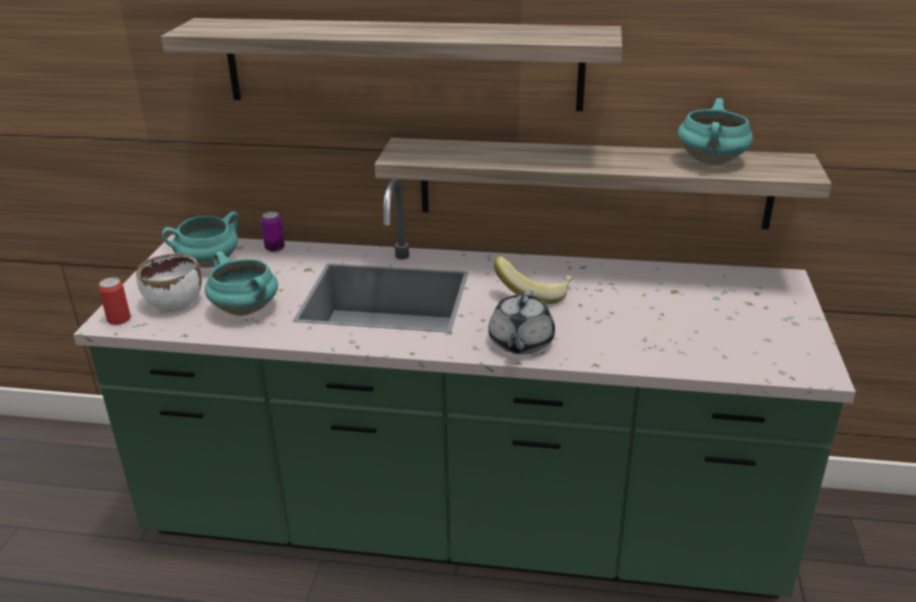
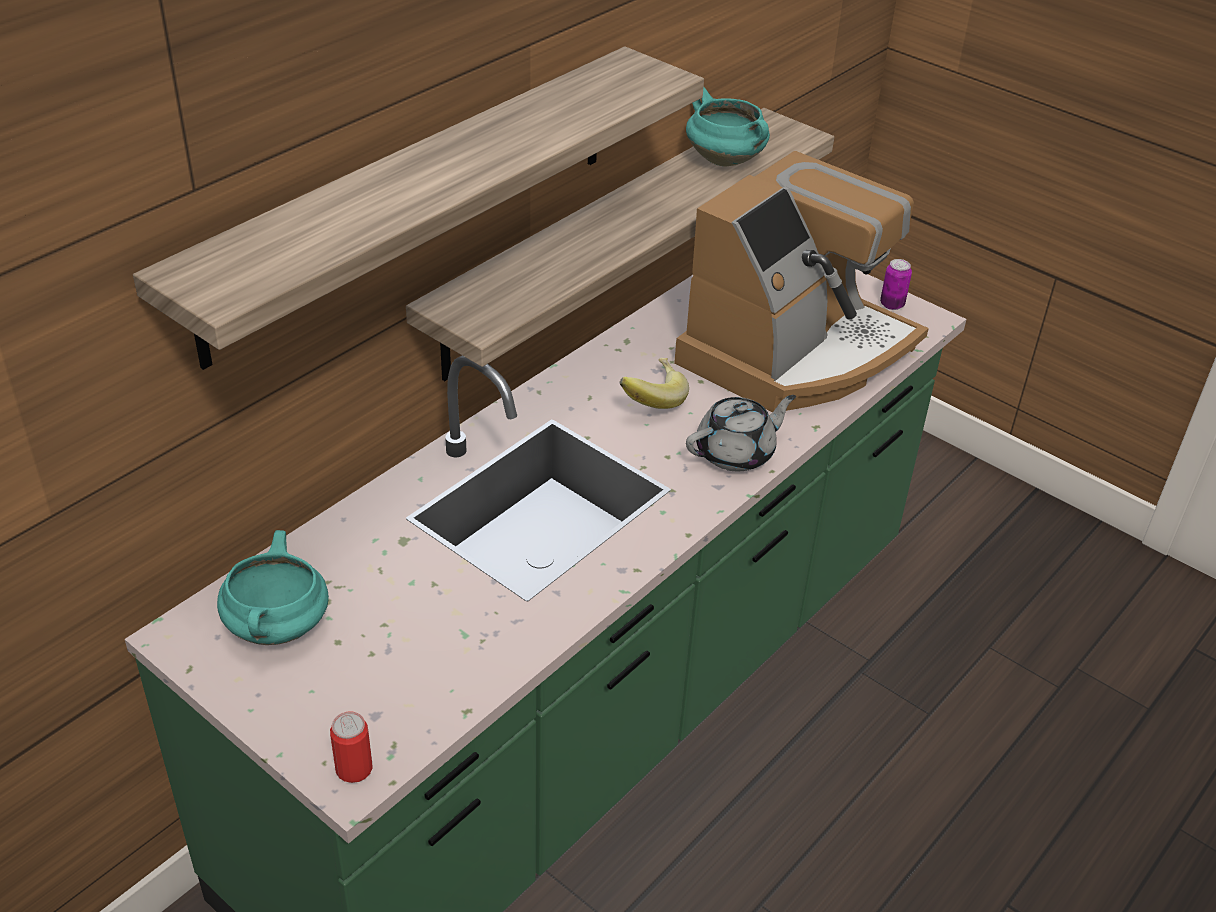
camera: 60 degrees left, 10 degrees up
(174, 303) = (365, 697): white bowl -> none
(247, 310) = (458, 632): turquoise cooking pot -> none
(275, 249) = (308, 549): can -> can (892, 304)
(520, 343) = (736, 453): grey teapot -> grey teapot turned 75 degrees counterclockwise
(671, 329) = (796, 352): none -> coffee machine

